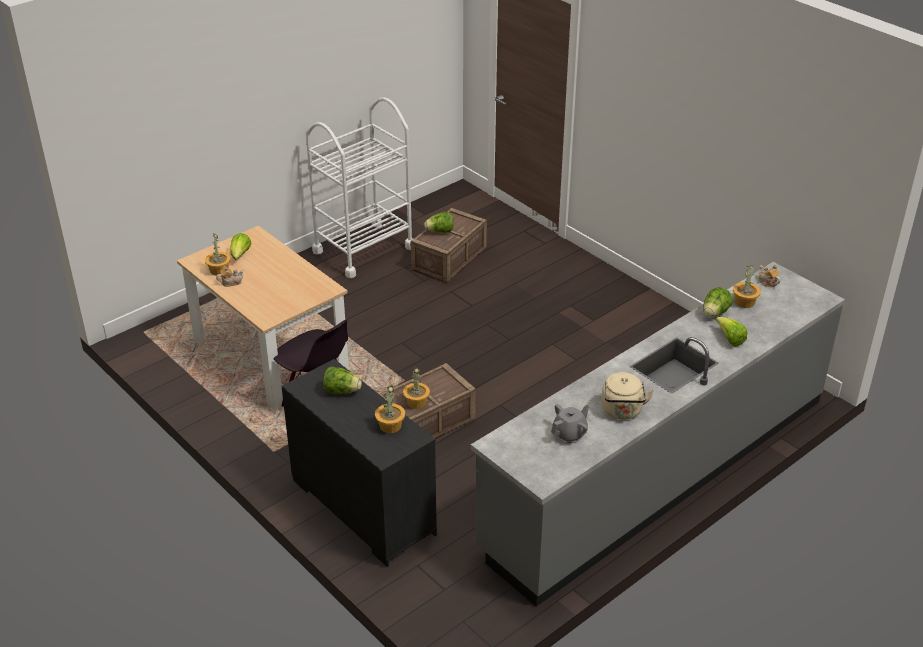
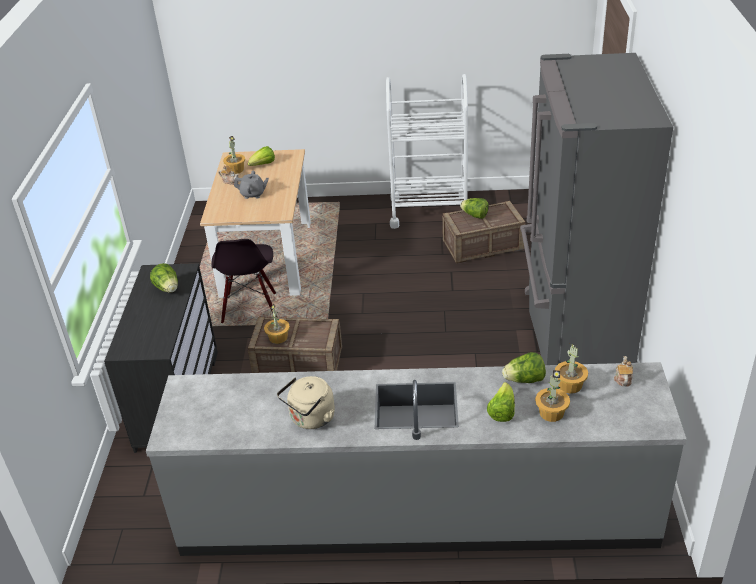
camera: 45 degrees right, 0 degrees up
(390, 425) = (157, 331): potted plant -> potted plant (551, 412)
(569, 434) = (244, 412): grey teapot -> grey teapot (253, 194)
(600, 294) = (572, 333): none -> grey fridge

